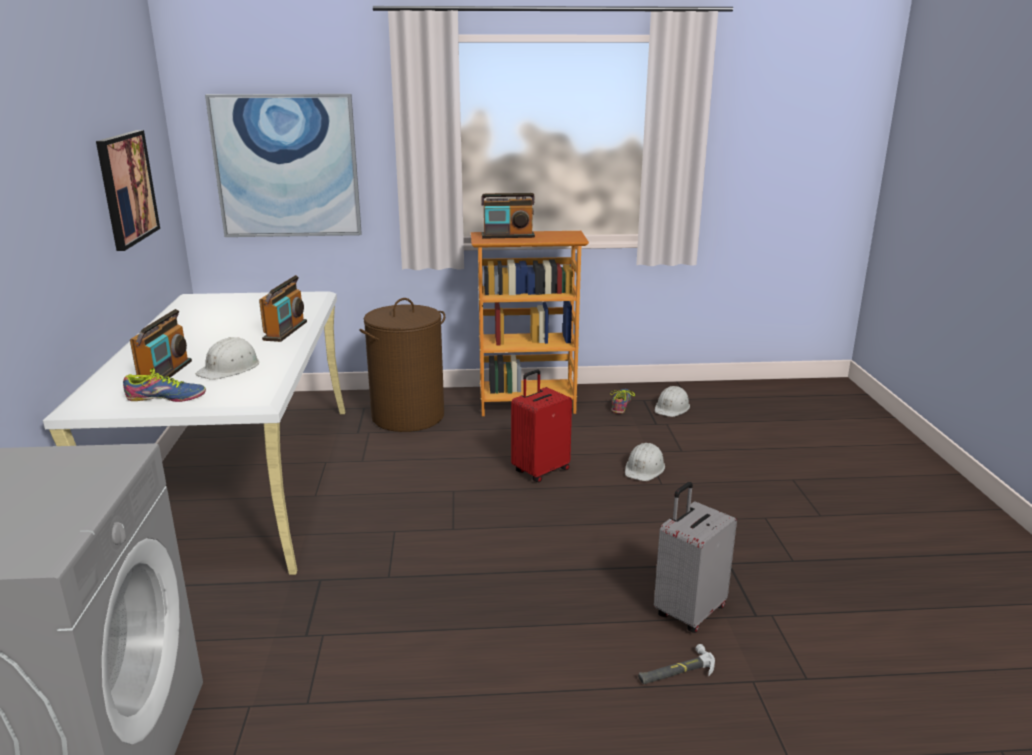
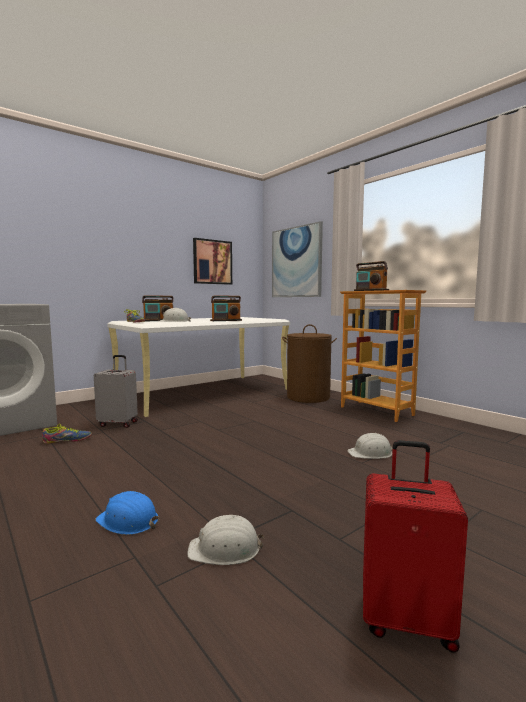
camera: 55 degrees right, 15 degrees down
(540, 470) = (310, 430): red suitcase -> red suitcase (406, 619)
(620, 404) = (438, 428): shoe -> shoe (67, 440)
(672, 408) = (476, 441): white hard hat -> white hard hat (225, 549)
(676, 671) = (128, 521): hammer -> blue hard hat
(688, 611) = (206, 509): grey suitcase -> grey suitcase (118, 423)

